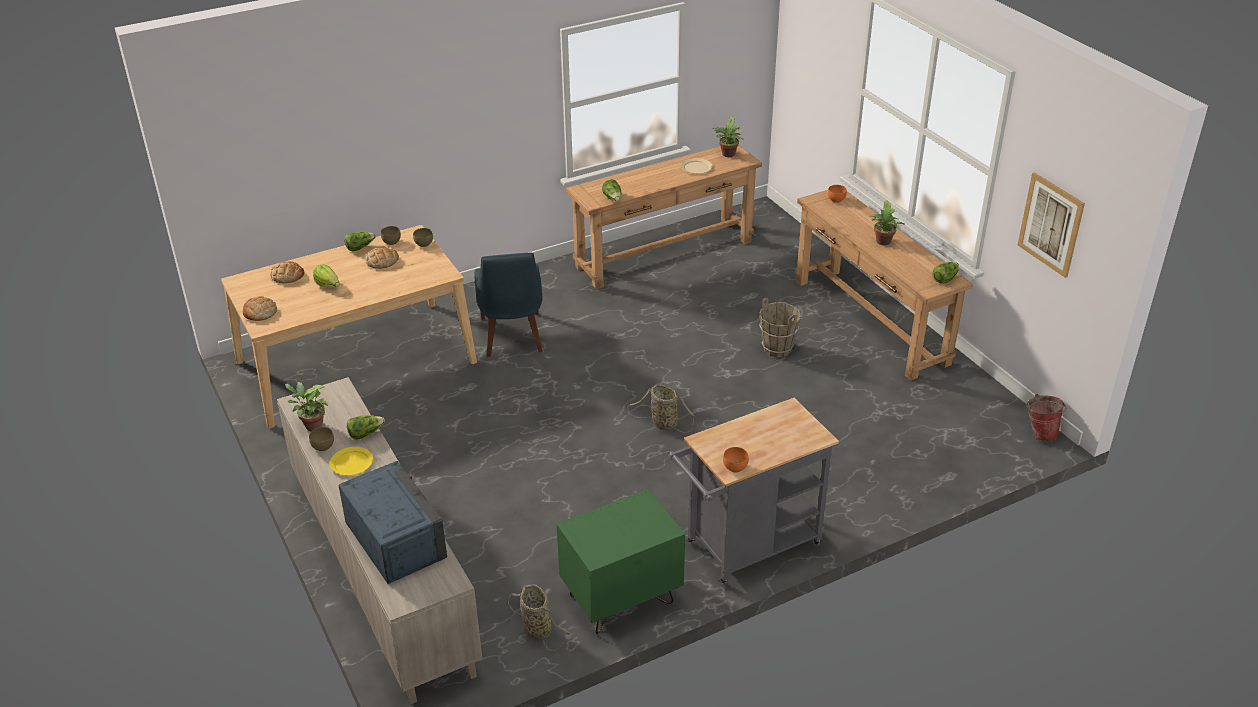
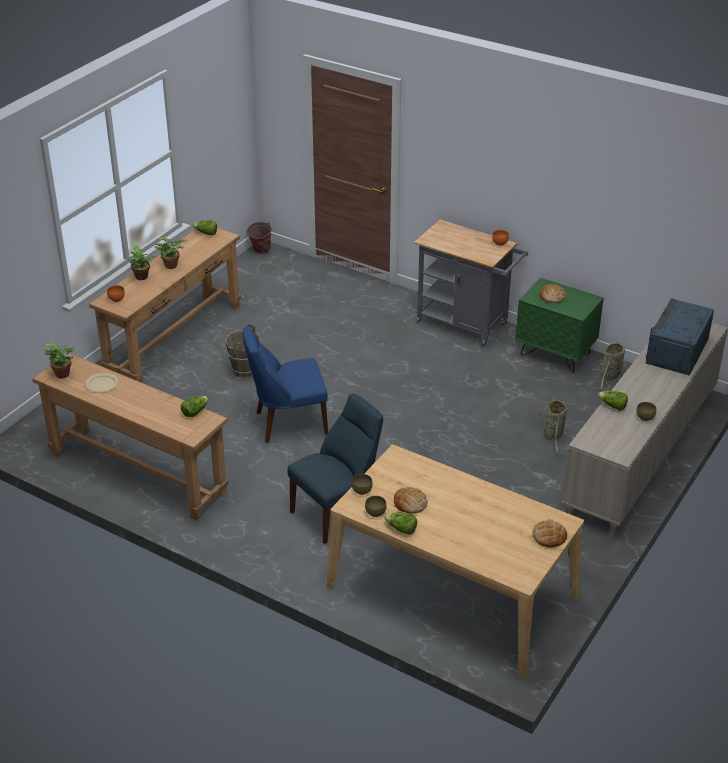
camera: 120 degrees left, 0 degrees up
(287, 275) = (485, 551): bread -> bread (552, 296)
(311, 425) = (633, 434): potted plant -> potted plant (142, 278)
(328, 285) = (474, 517): lettuce -> none
(351, 463) = (644, 398): yellow plate -> none
(662, 423) = (380, 393): basket -> basket (553, 435)
(664, 348) = (287, 423): none -> blue chair
(1050, 224) = (214, 135): picture -> none

